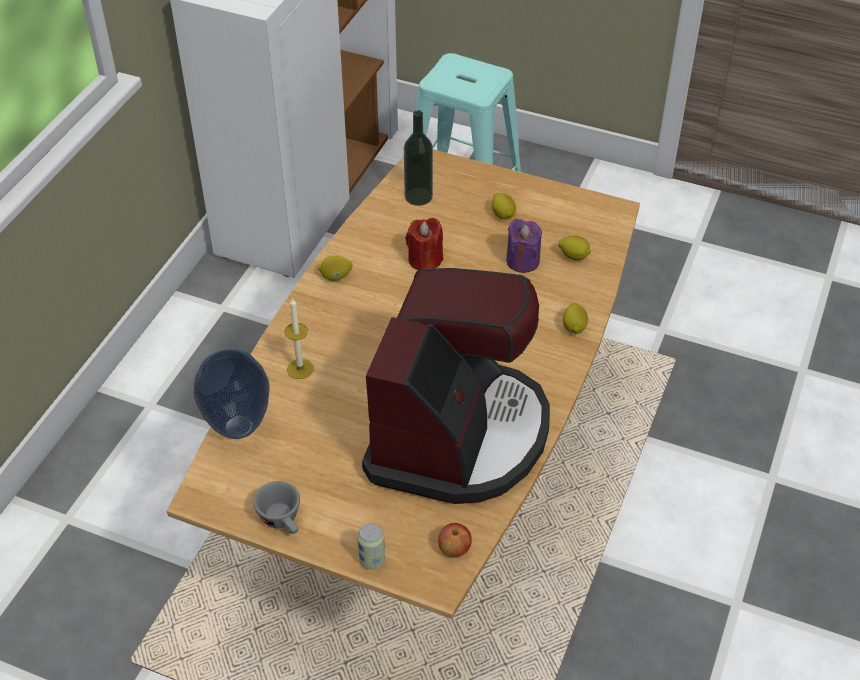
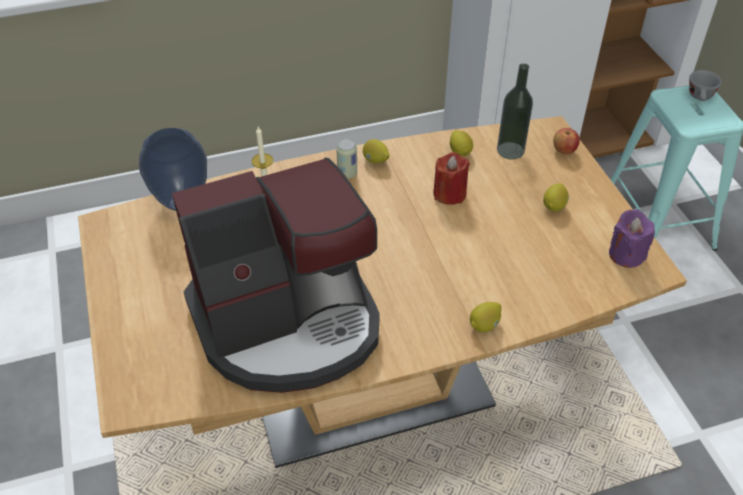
camera: 50 degrees right, 0 degrees up
(283, 521) = (115, 278): grey cup -> grey cup (700, 98)
(372, 560) = (117, 350): can -> can (347, 173)
(454, 549) = (168, 394): apple -> apple (564, 150)
(522, 261) = (519, 248): purple candle -> purple candle (626, 254)
(574, 256) = (565, 276): lemon -> lemon (460, 152)

